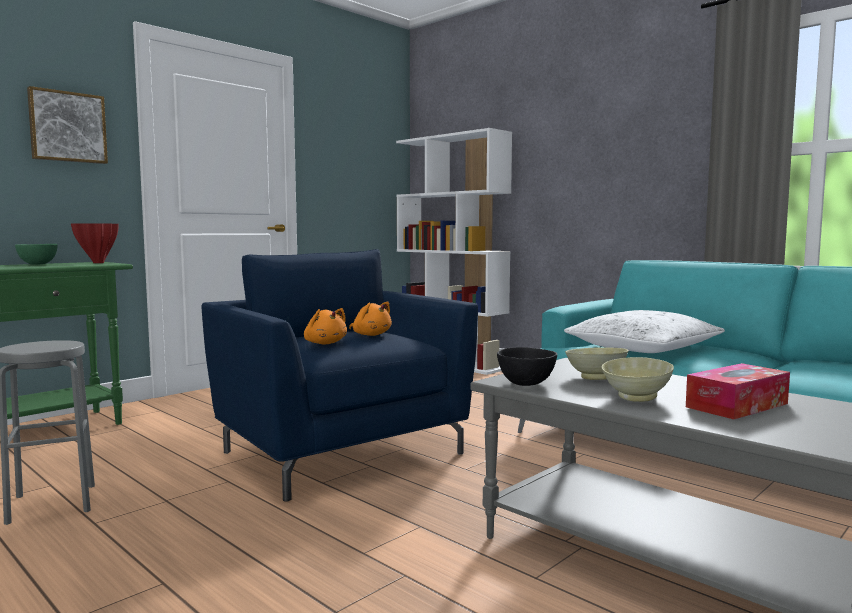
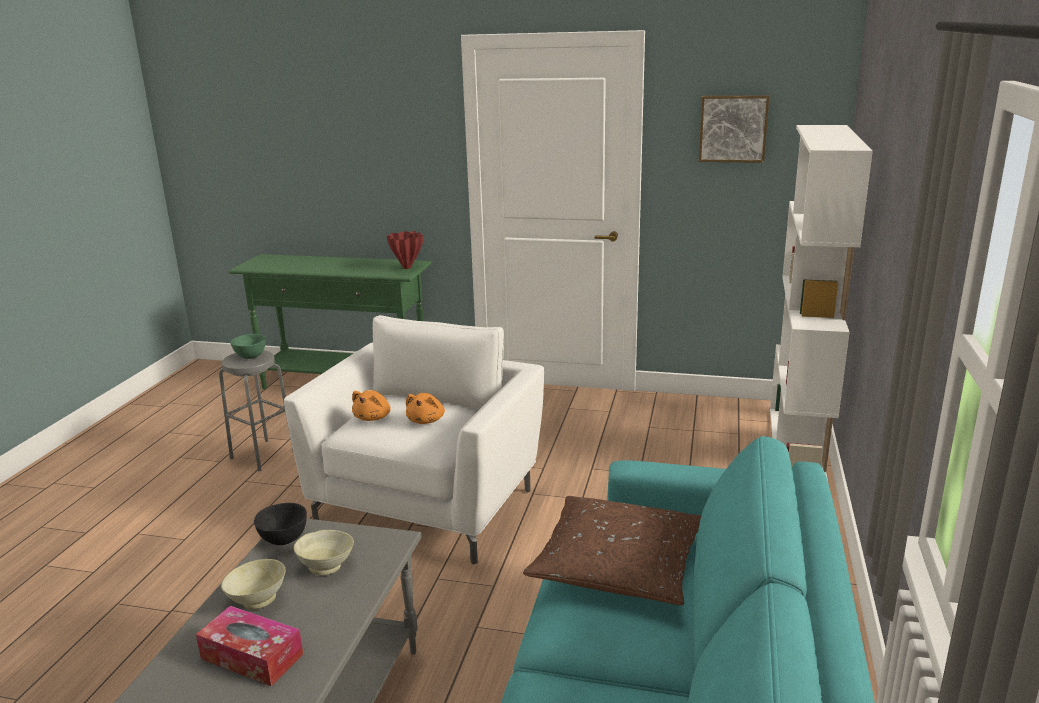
camera: 60 degrees right, 15 degrees up
(38, 264) = (371, 263): green bowl -> green bowl (250, 357)
(67, 127) = (407, 144): picture -> picture (733, 128)
(341, 451) = (429, 505): blue armchair -> white armchair
(642, 348) = (617, 564): white pillow -> brown pillow

